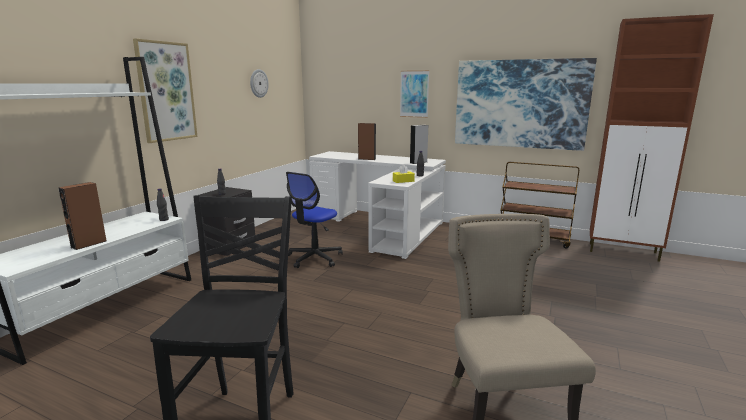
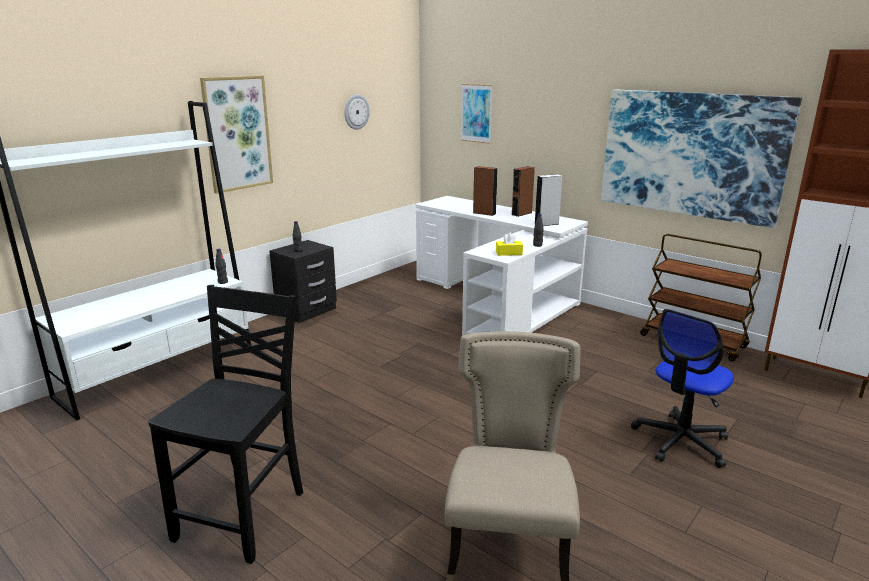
camera: 15 degrees right, 5 degrees up
(89, 244) = (141, 307): brown speaker -> brown speaker (521, 213)
(314, 258) = (394, 337): office chair -> office chair (680, 441)
(414, 94) = (553, 129): picture -> picture (476, 113)

